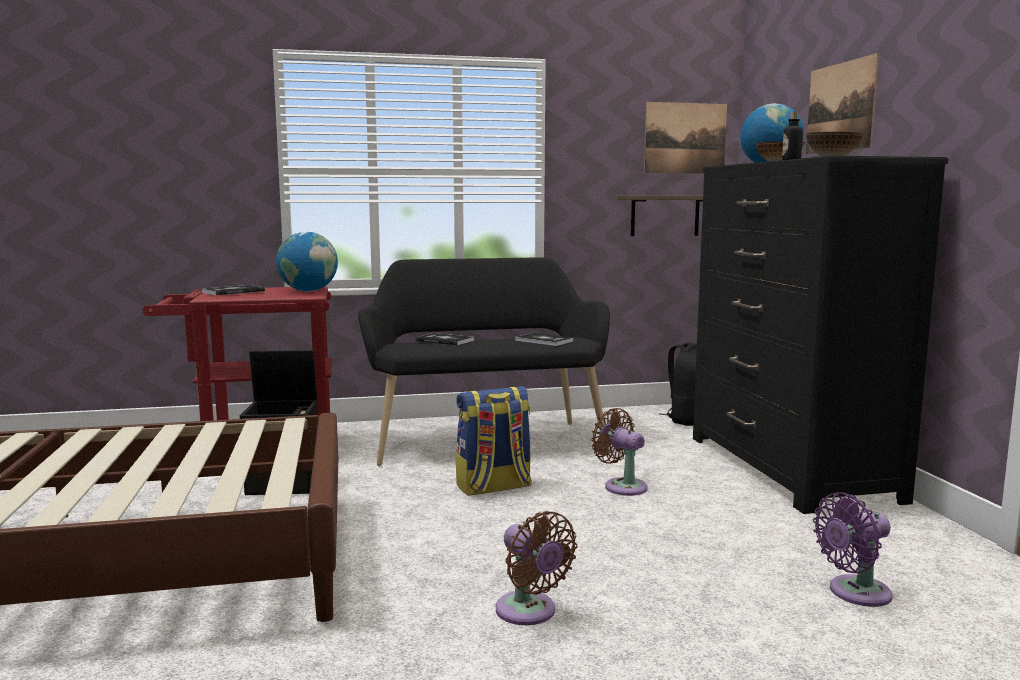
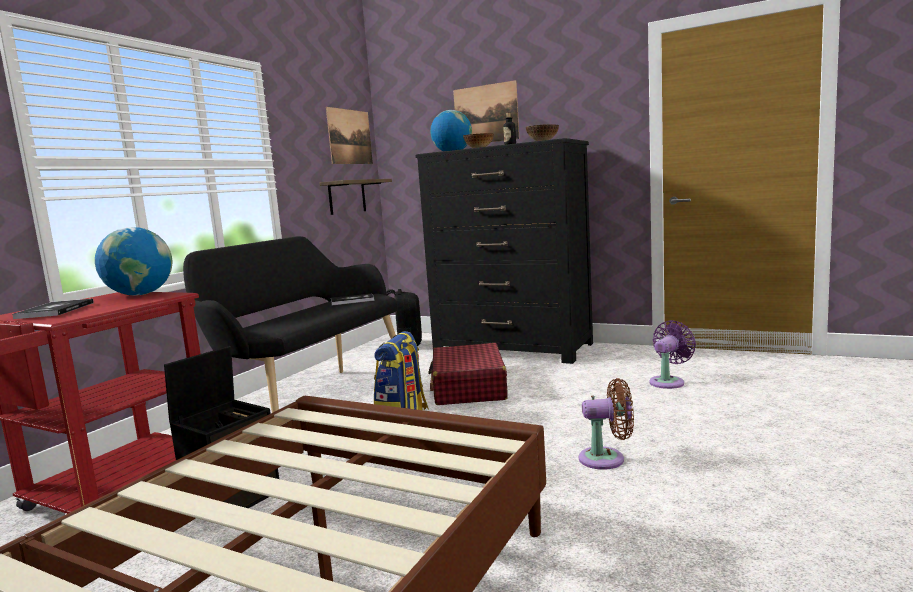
camera: 50 degrees left, 0 degrees up
(444, 341) = (280, 318): book -> none
(622, 486) = (468, 388): brown fan -> red suitcase
(854, 593) = (668, 382): purple fan -> purple fan turned 150 degrees counterclockwise

